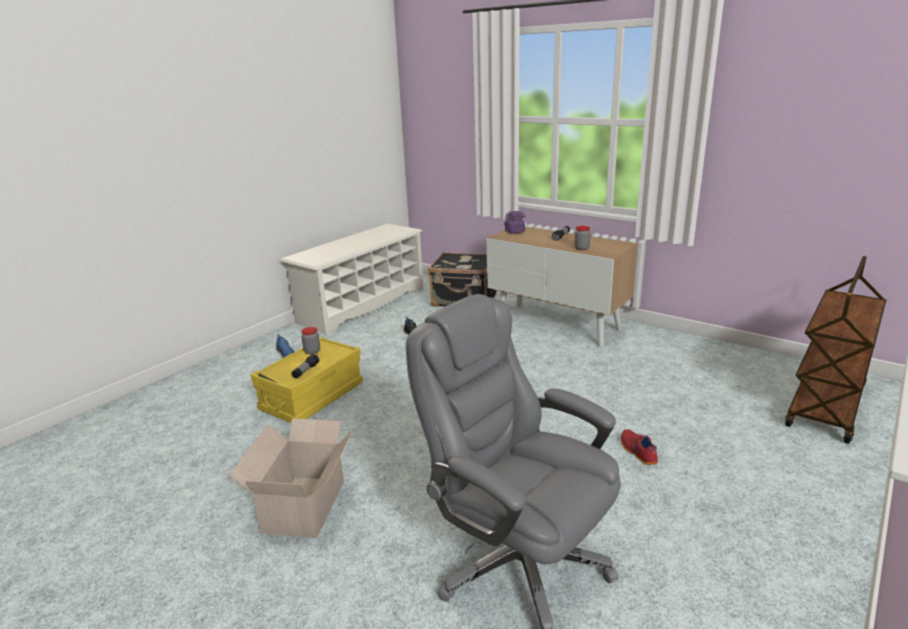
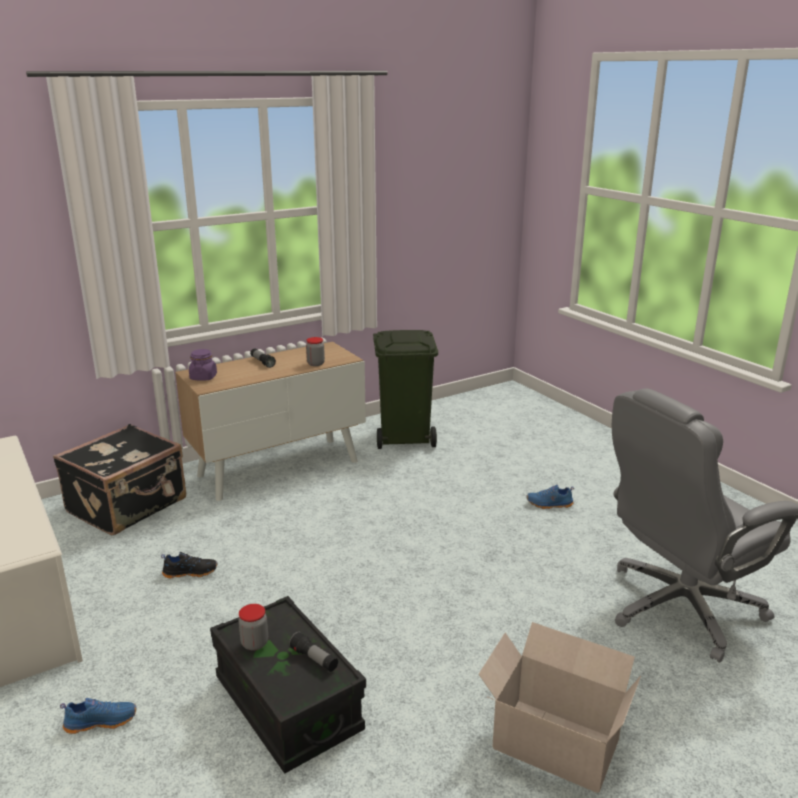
camera: 70 degrees left, 0 degrees up
(312, 397) = (288, 704): yellow storage box -> black storage box
(637, 452) = (549, 504): red shoe -> blue shoe
(670, 355) = (405, 437): none -> green trash can
(826, 407) = (529, 414): brown cart -> none

